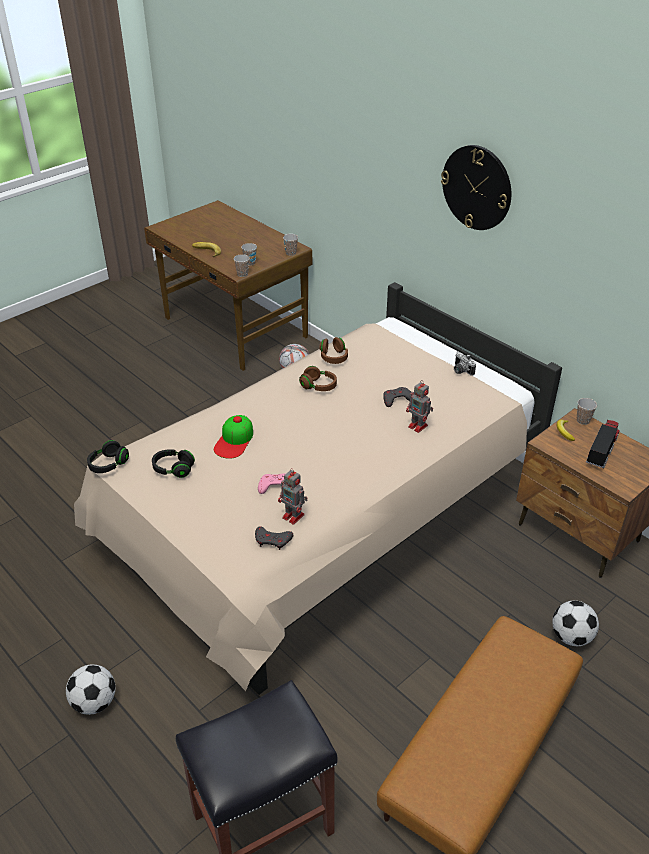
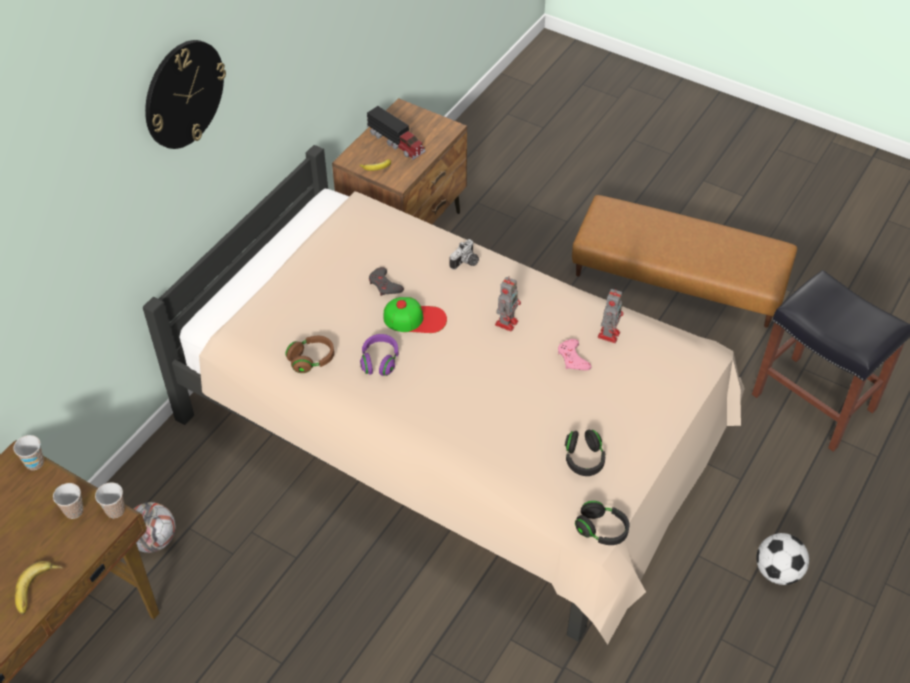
camera: 105 degrees left, 10 degrees up
(234, 440) = (512, 416): cap -> cap (415, 319)
(273, 540) = (648, 343): grey game controller -> none
(318, 386) = (380, 361): brown headphones -> purple headphones
(418, 426) = (428, 261): toy robot -> toy robot (507, 322)
(461, 370) = (311, 239): camera -> camera (466, 263)
(571, 636) = (537, 229): football -> none
(583, 421) = (353, 156): cup -> none
(602, 449) = (396, 142): toy truck -> toy truck turned 150 degrees counterclockwise

